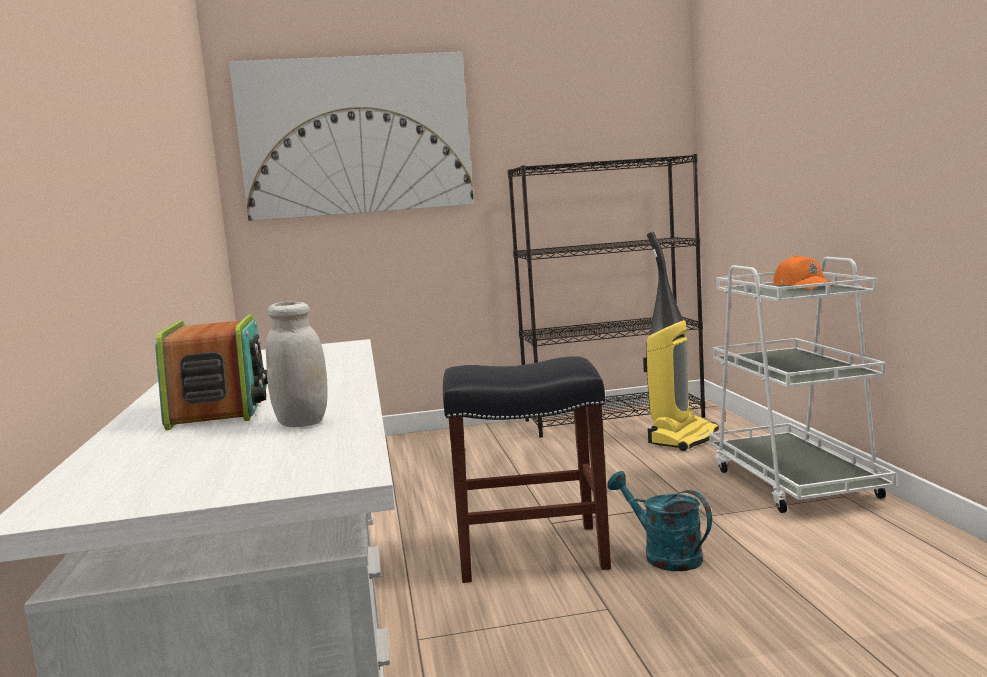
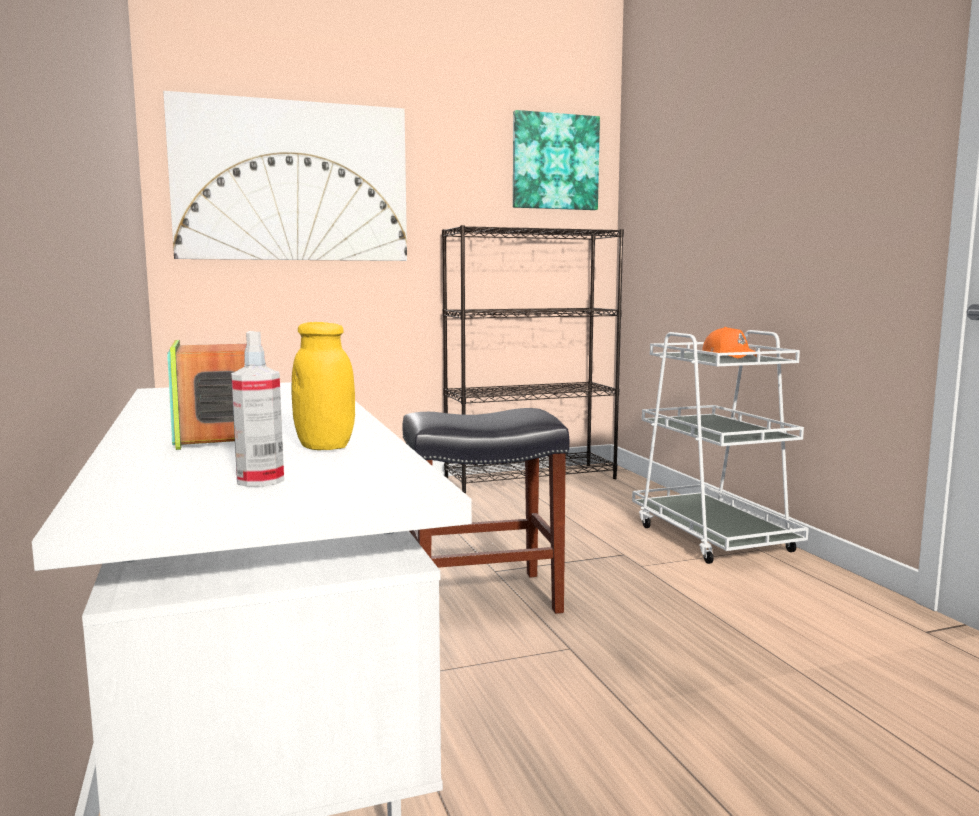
camera: 10 degrees left, 0 degrees up
(212, 466) = (260, 480): none -> spray bottle
(302, 422) = (325, 446): white jar -> yellow jar
(623, 89) = (555, 162): none -> picture
(664, 555) = (610, 600): turquoise watering can -> none
(682, 438) = (600, 497): vacuum cleaner -> none

